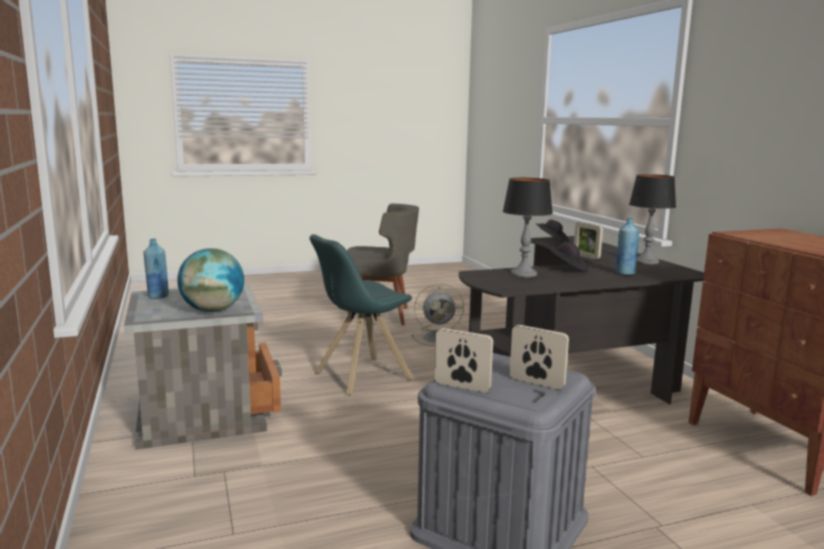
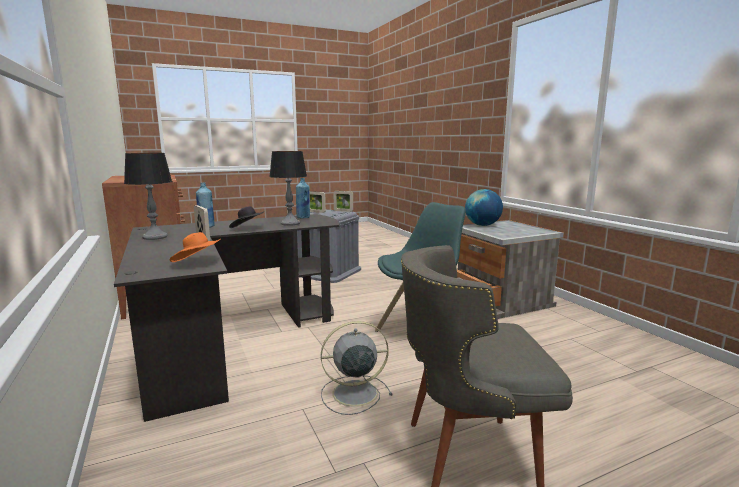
camera: 175 degrees right, 0 degrees up
(158, 296) = (535, 230): blue bottle -> blue bottle (303, 217)
(552, 241) = (198, 262): black hat -> orange hat

